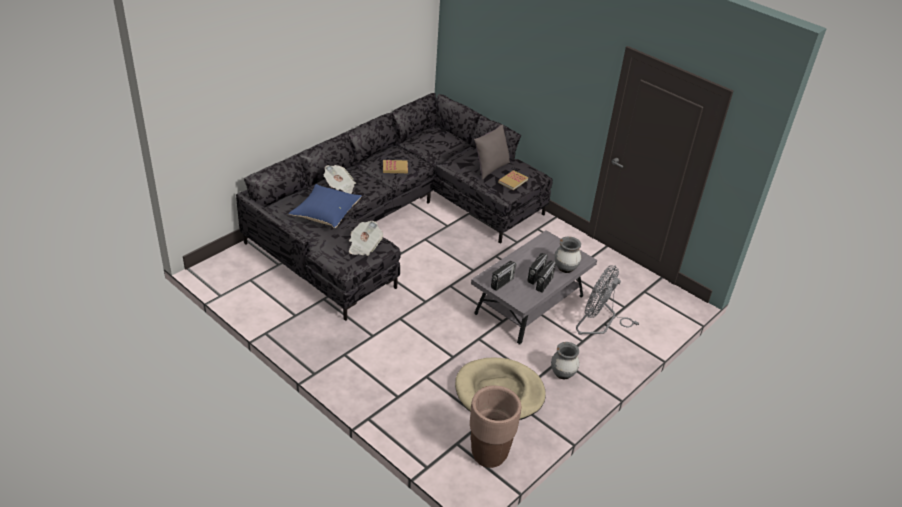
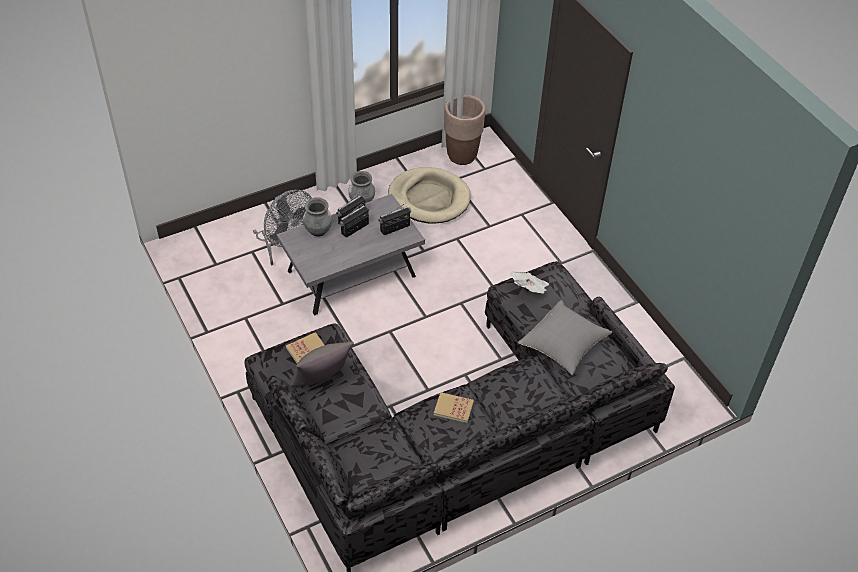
camera: 160 degrees left, 10 degrees up
(326, 214) = (563, 346): blue pillow -> grey pillow
(340, 186) = (537, 388): newspaper -> none

